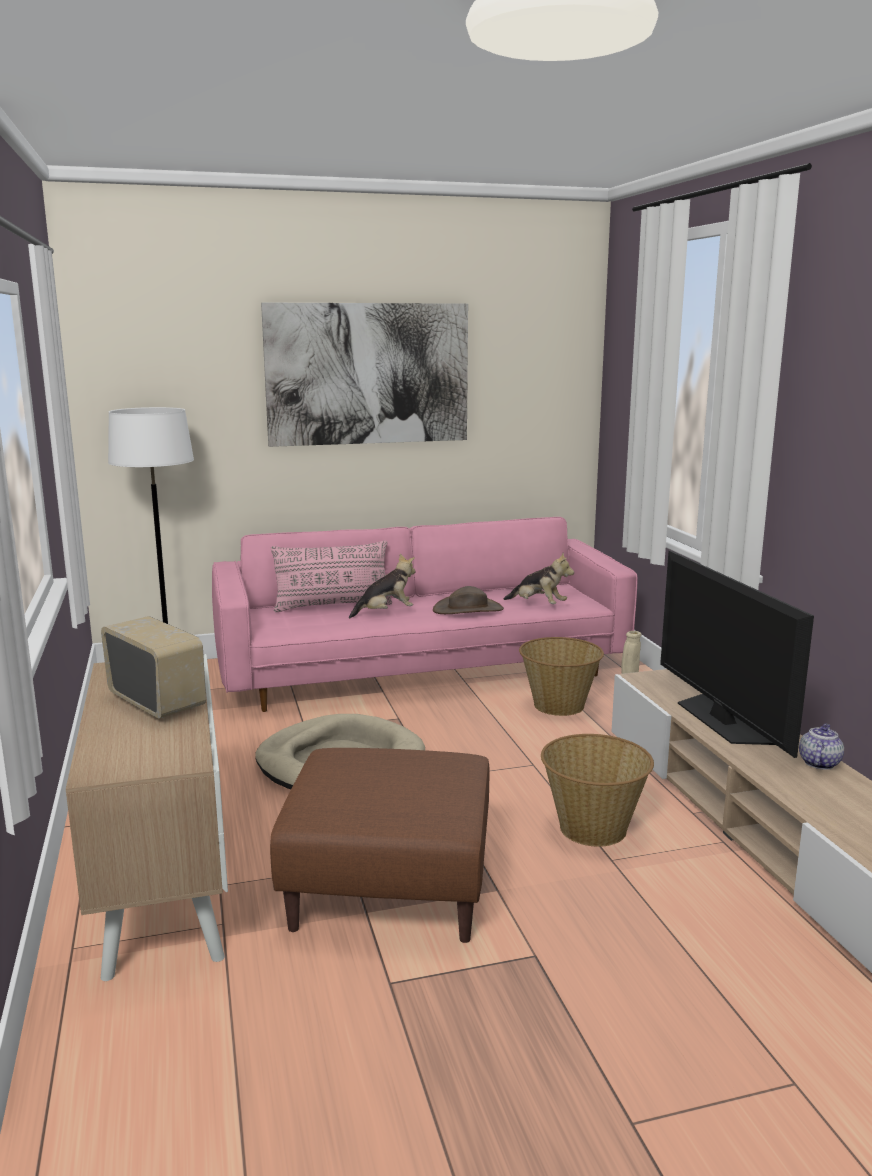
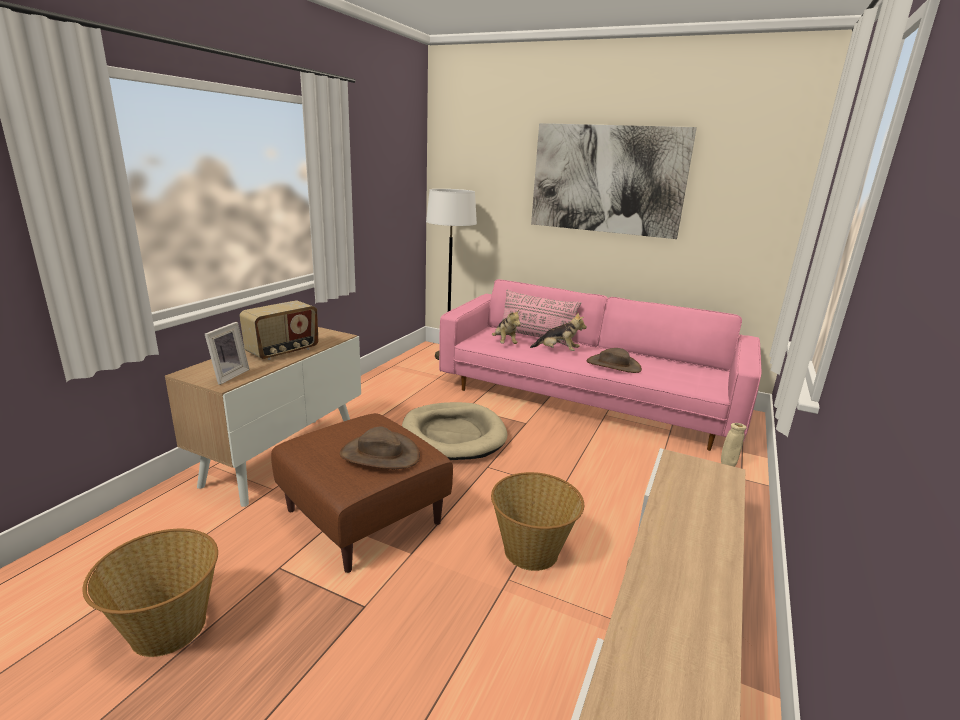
camera: 40 degrees right, 5 degrees up
(158, 702) = (283, 351): radio -> radio turned 45 degrees clockwise
(164, 752) = (227, 375): none -> picture frame
(423, 780) = (379, 455): none -> brown hat
(538, 605) = (673, 378): plush toy -> plush toy (504, 343)
(559, 706) = (644, 459): basket -> basket (167, 628)
(722, 720) = (686, 520): television -> none
(819, 763) = (713, 600): teapot -> none

